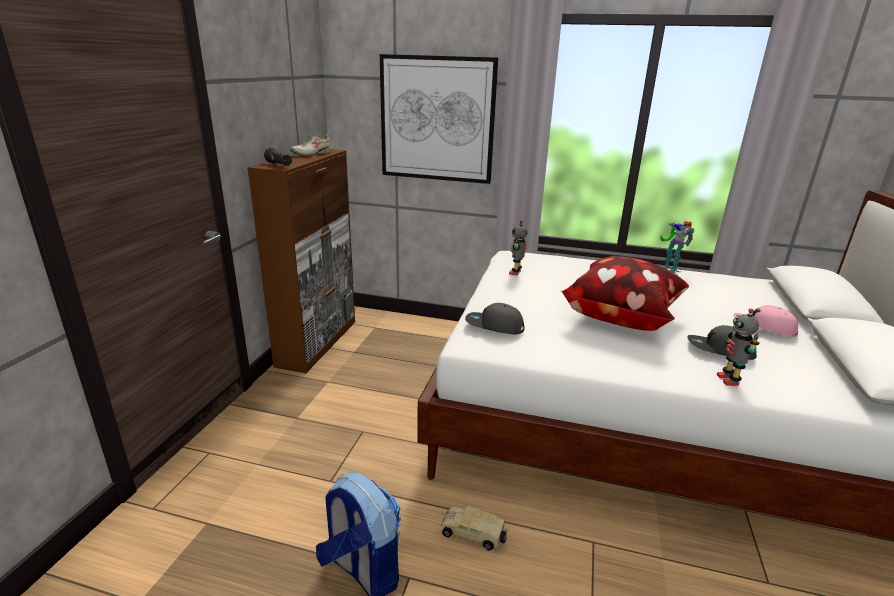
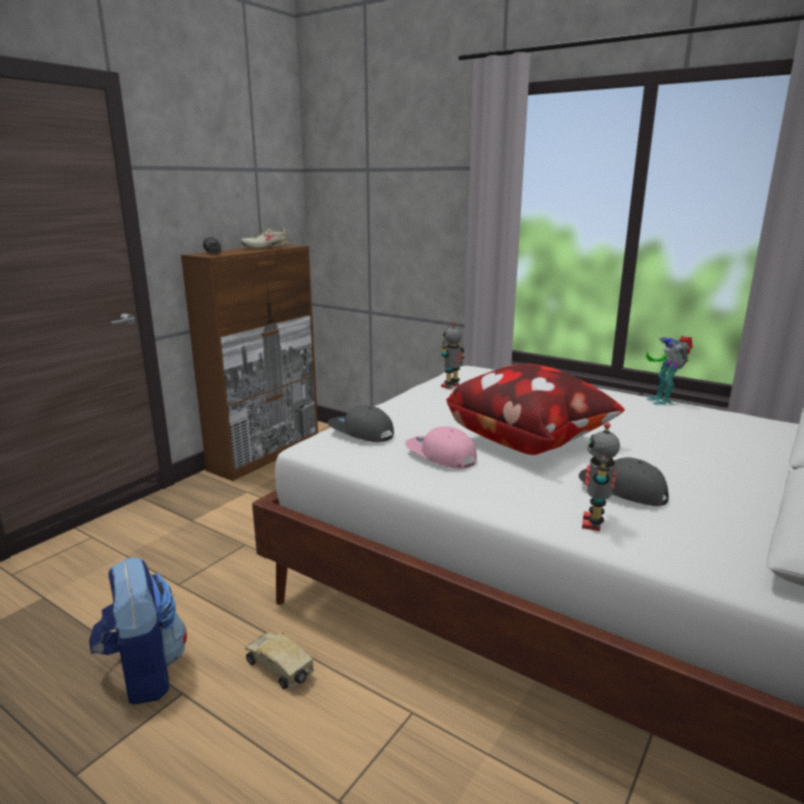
camera: 20 degrees right, 5 degrees down
(437, 119) = (407, 213): picture -> none
(763, 328) = (722, 476): pink cap -> pink cap (440, 456)

